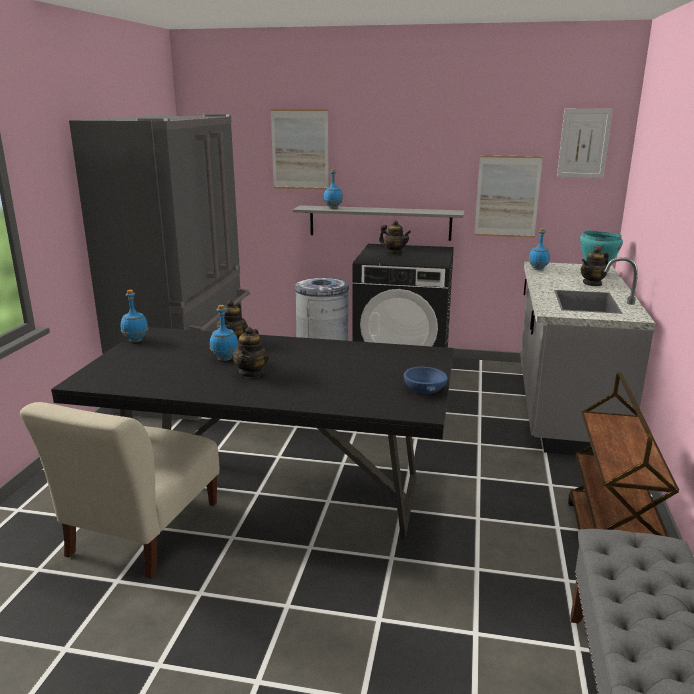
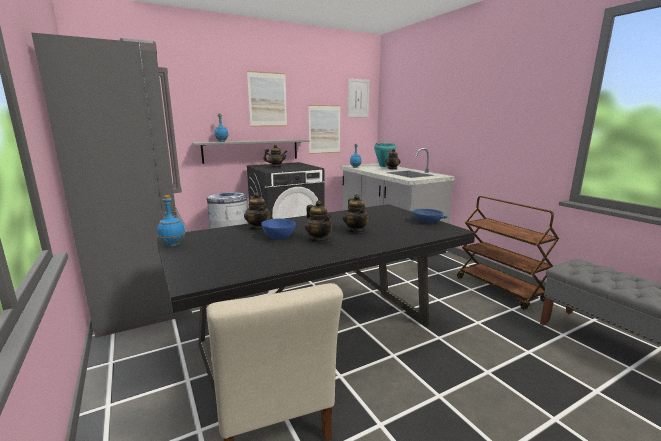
camera: 40 degrees left, 5 degrees down
(224, 359) = (278, 237): blue bottle -> blue bowl
(300, 149) = (188, 100): picture -> picture (267, 99)
(311, 374) = (356, 230): none -> teapot

